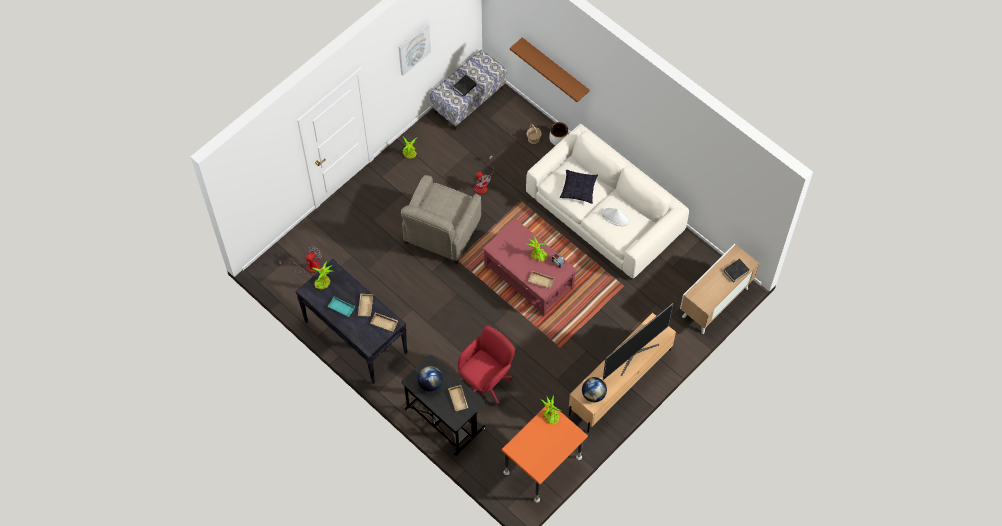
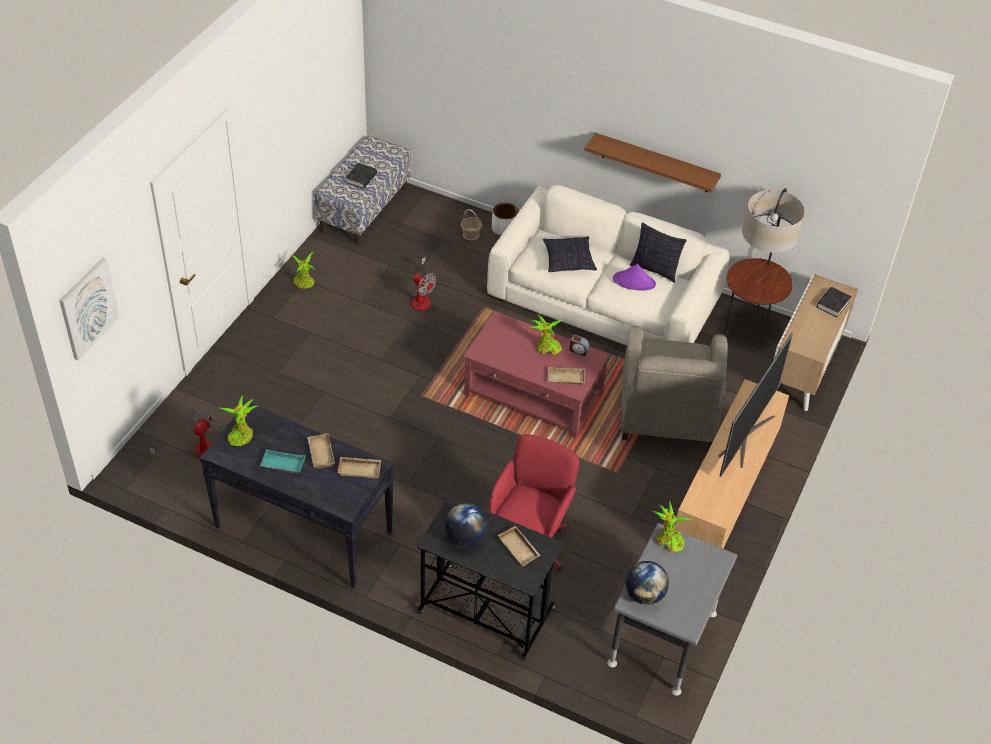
camera: 20 degrees left, 15 degrees down
(414, 48) = (292, 99): picture -> picture (88, 308)
(441, 232) = (385, 367): beige armchair -> beige armchair (667, 414)
(543, 465) = (663, 638): orange desk -> grey desk
(555, 68) = (492, 106): brown shelf -> brown shelf (656, 163)
(593, 394) = (713, 502): globe -> globe (644, 594)
(615, 217) = (634, 281): white hat -> purple hat
(634, 210) = (655, 270): none -> pillow
(693, 260) = (748, 327): none -> floor lamp

